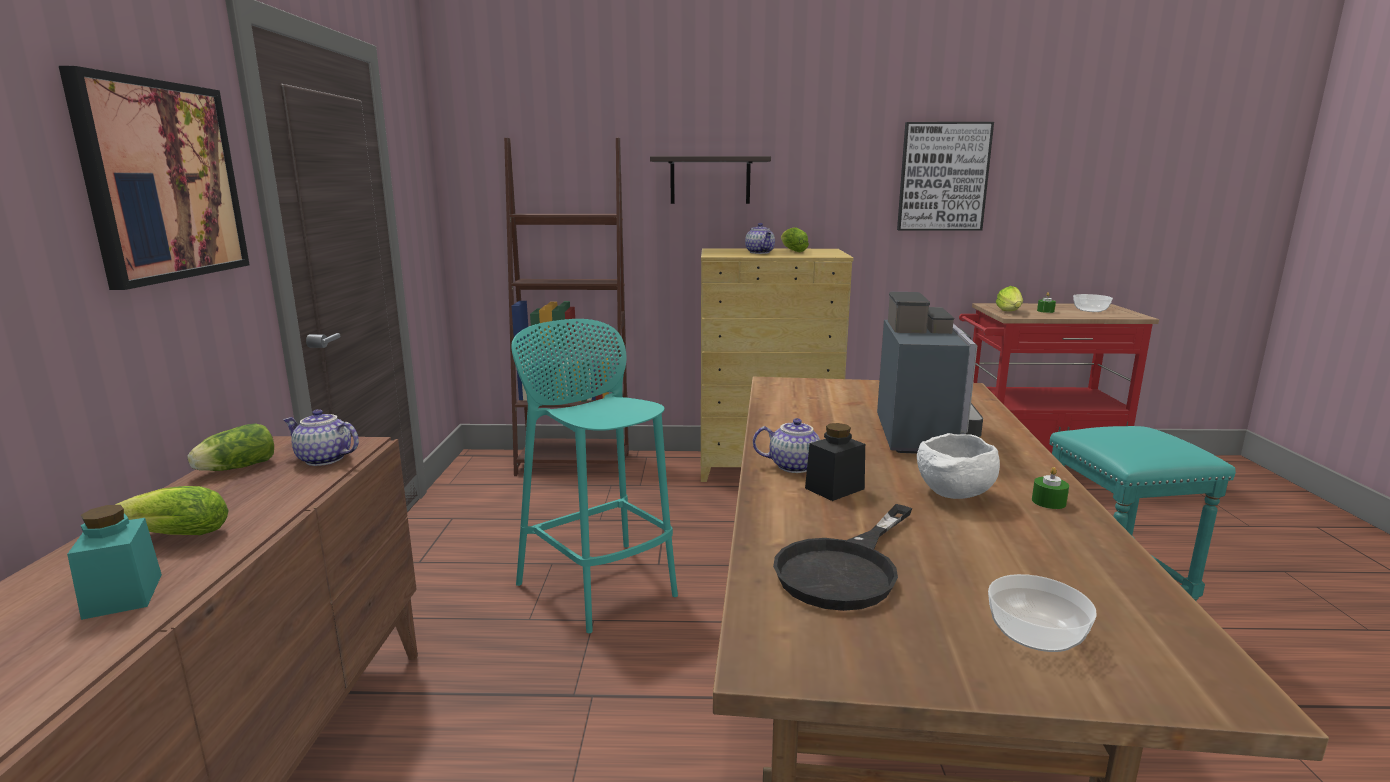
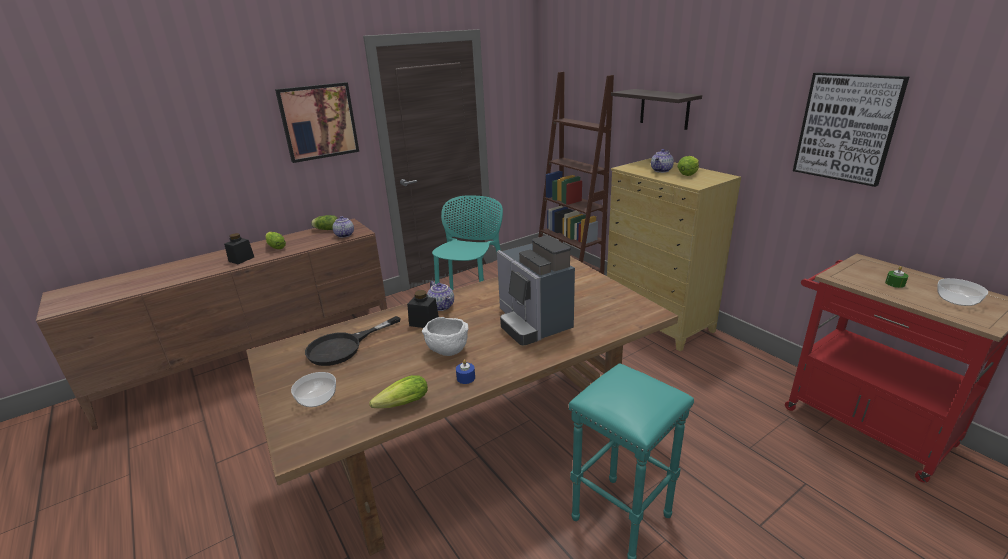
camera: 55 degrees right, 10 degrees up
(123, 596) = (241, 259): turquoise jar -> black jar
(845, 568) = (343, 347): black frying pan -> black frying pan turned 45 degrees counterclockwise
(924, 434) = (532, 323): coffee machine -> coffee machine turned 90 degrees clockwise
(1010, 311) = (851, 272): lettuce -> lettuce (400, 405)
(1048, 502) = (466, 378): green candle -> blue candle

